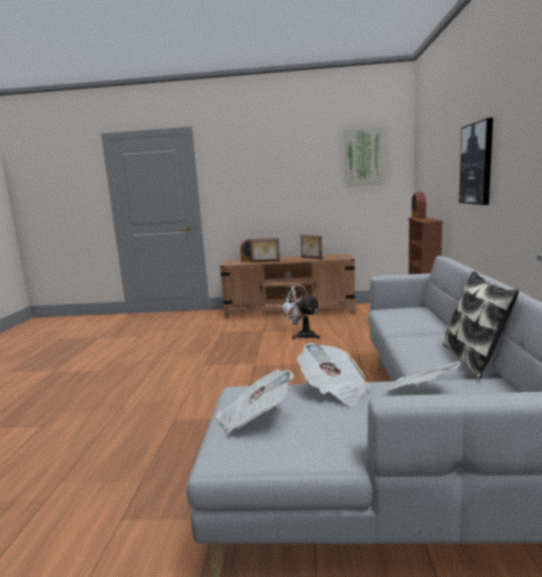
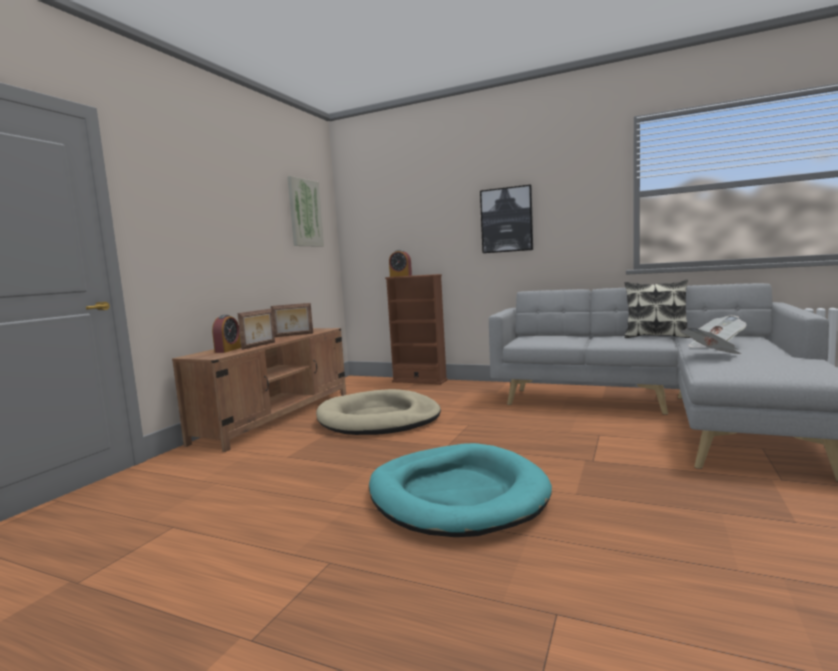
camera: 70 degrees left, 5 degrees down
(171, 383) = (456, 495): none -> turquoise dog bed
(254, 418) = (771, 369): newspaper -> none
(302, 335) = (379, 419): white fan -> beige dog bed

